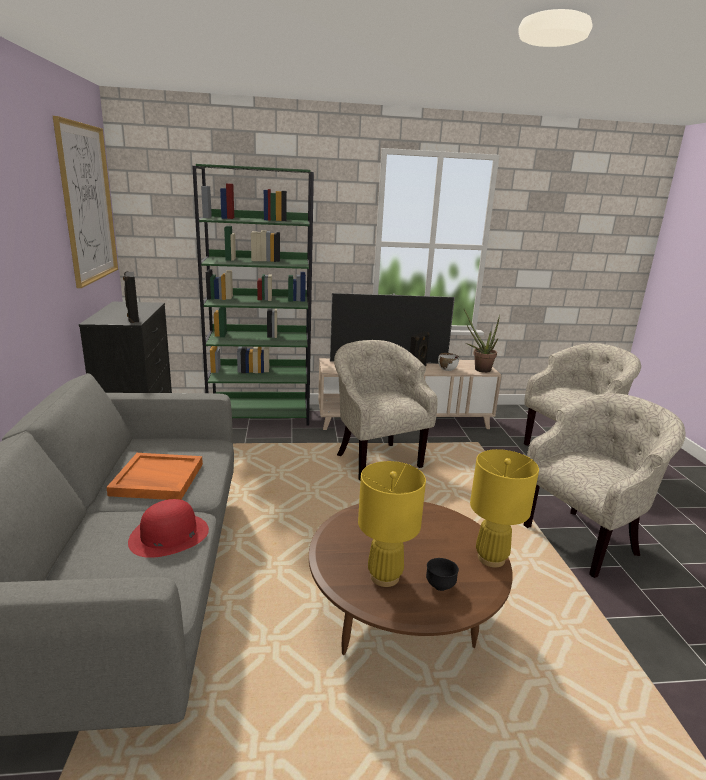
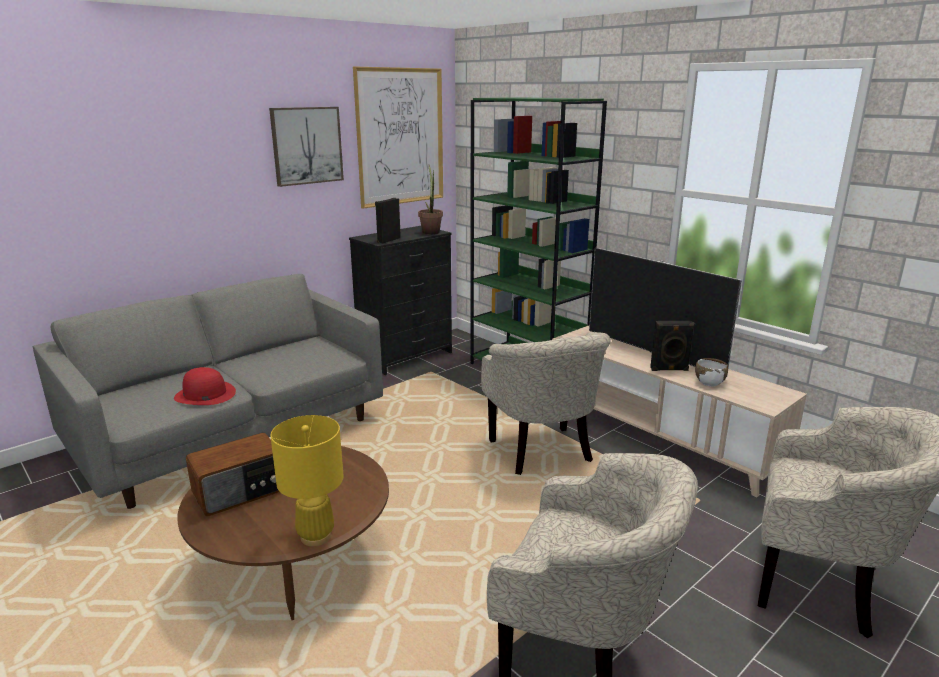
camera: 55 degrees right, 0 degrees up
(35, 213) = (307, 145): none -> picture
(157, 479) = (270, 364): orange tray -> none
(375, 459) = (543, 453): beige armchair -> beige armchair turned 135 degrees clockwise
(384, 576) = (240, 492): yellow table lamp -> radio
(440, 586) = (247, 521): black bowl -> none
(479, 369) = (758, 398): potted plant -> potted plant (430, 232)

